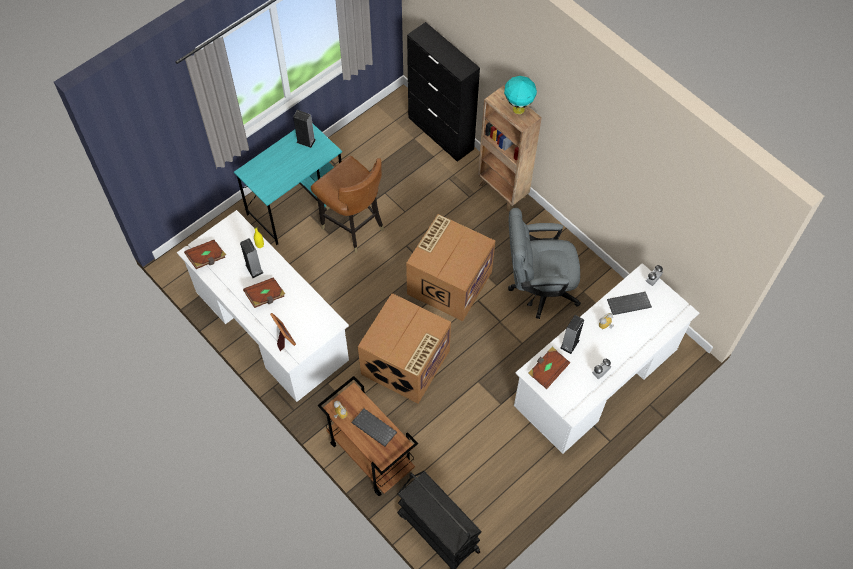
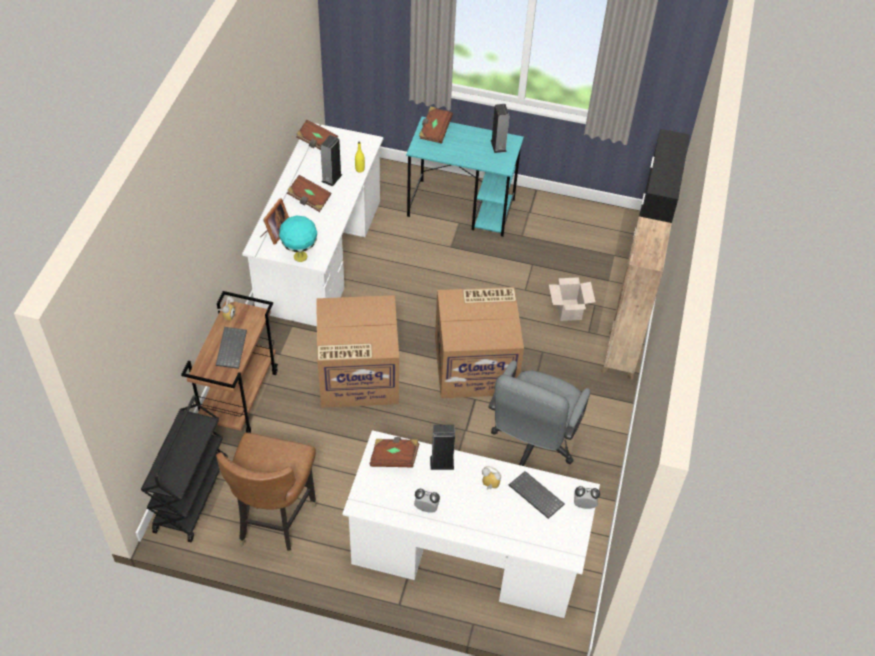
camera: 55 degrees right, 10 degrees down
(257, 172) = (434, 131): none -> brown book
(353, 226) = (474, 259): brown chair -> brown chair (275, 522)
(441, 196) = (568, 309): none -> cardboard box
(517, 109) = (653, 248): turquoise table lamp -> turquoise table lamp (300, 256)
(537, 288) = (532, 444): grey office chair -> grey office chair turned 120 degrees counterclockwise

